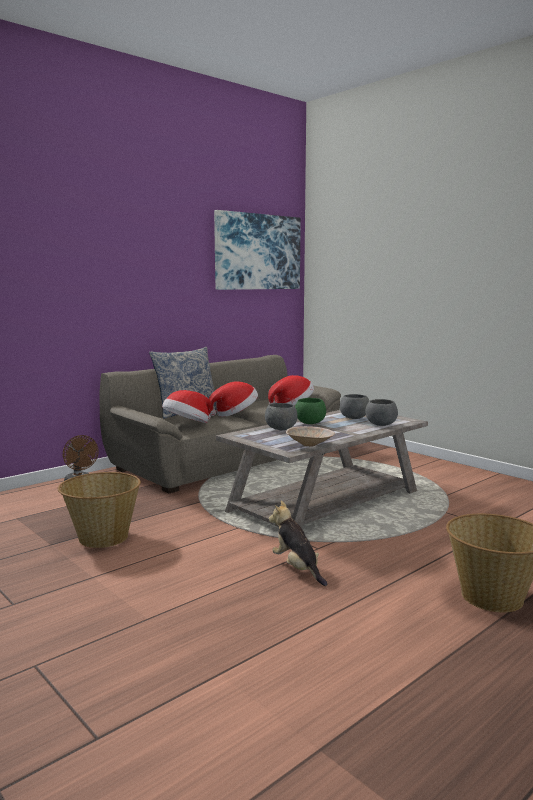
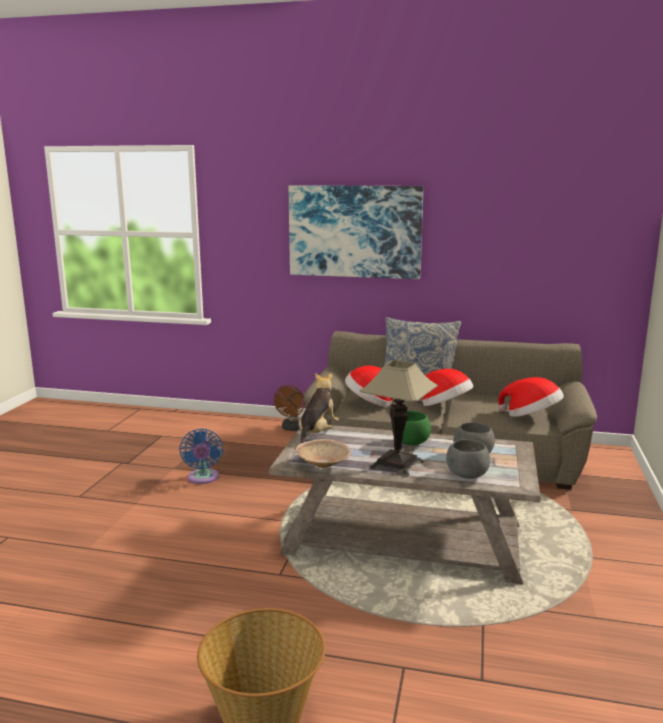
camera: 55 degrees right, 5 degrees up
(102, 537) = (203, 478): basket -> blue fan
(258, 252) = (566, 208): picture -> picture (355, 231)
(280, 429) = (363, 438): grey bowl -> none
(297, 569) = (224, 578): plush toy -> plush toy (317, 433)
(339, 432) = (397, 464): none -> table lamp

